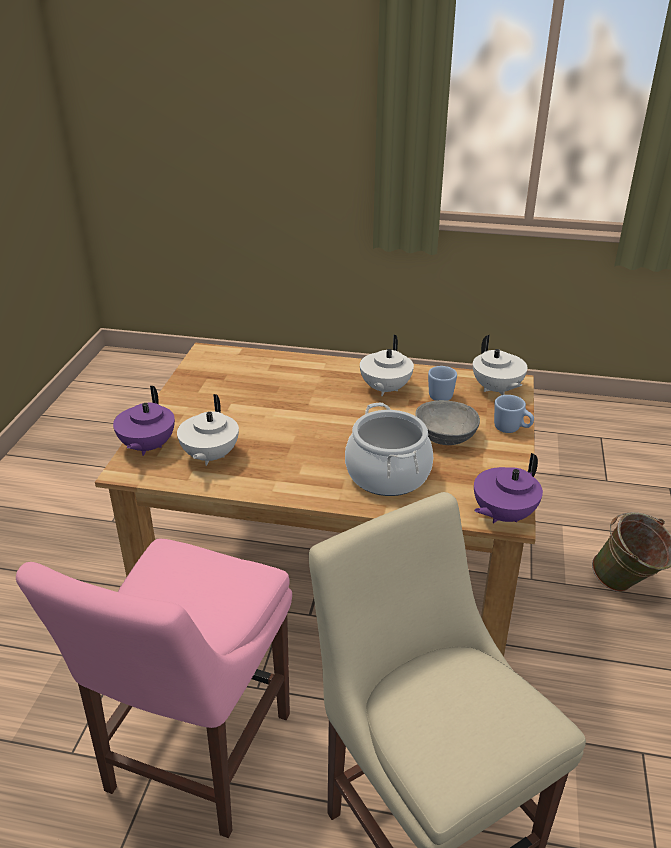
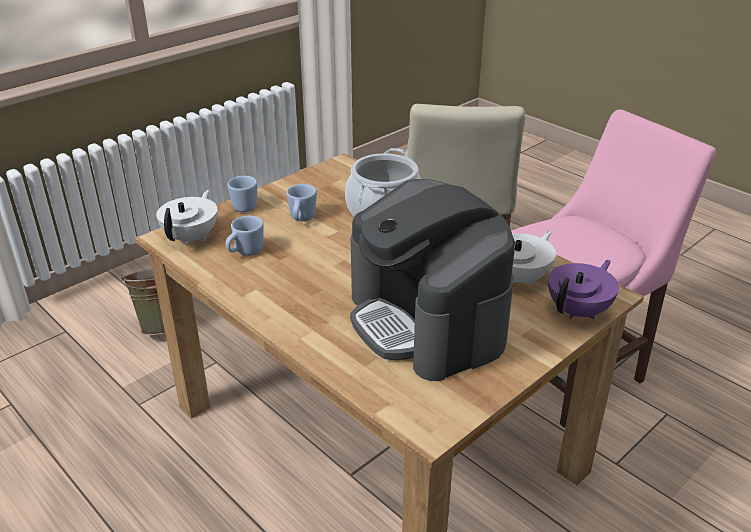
camera: 145 degrees left, 0 degrees up
(255, 399) = (427, 321): none -> coffee machine
(384, 389) = (286, 278): white teapot -> none
(445, 436) = (301, 219): grey bowl -> blue mug
(502, 515) = (343, 166): purple teapot -> none

